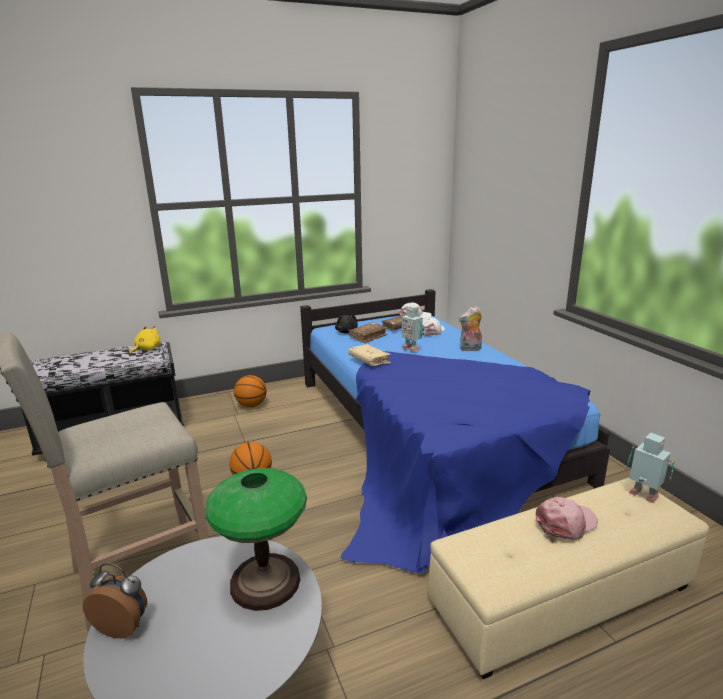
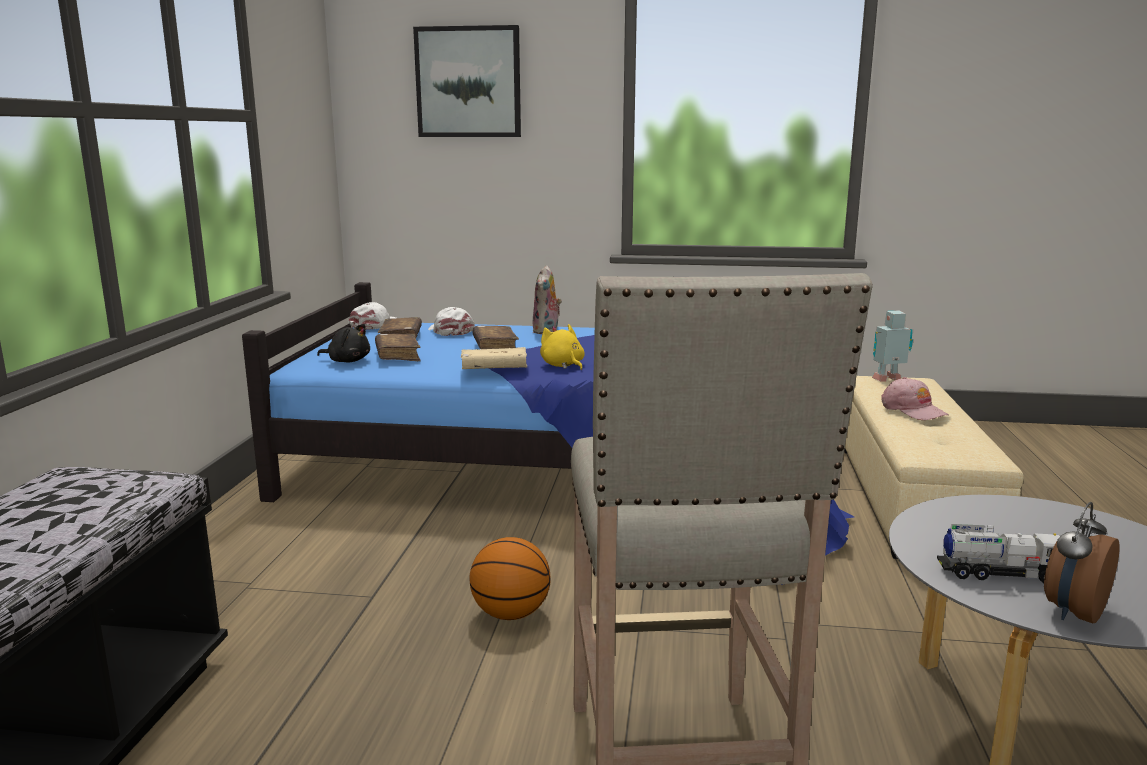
camera: 60 degrees left, 5 degrees down
(147, 349) = (80, 483): yellow plush toy -> yellow plush toy (563, 365)
(171, 588) = (999, 574): none -> toy truck
(251, 405) = (242, 563): basketball -> none
(266, 581) = (1001, 518): table lamp -> none
(411, 348) = (495, 347): toy robot -> brown book
(504, 172) = (468, 82): none -> picture
(566, 523) = (913, 410): pink cap -> pink cap turned 150 degrees clockwise

